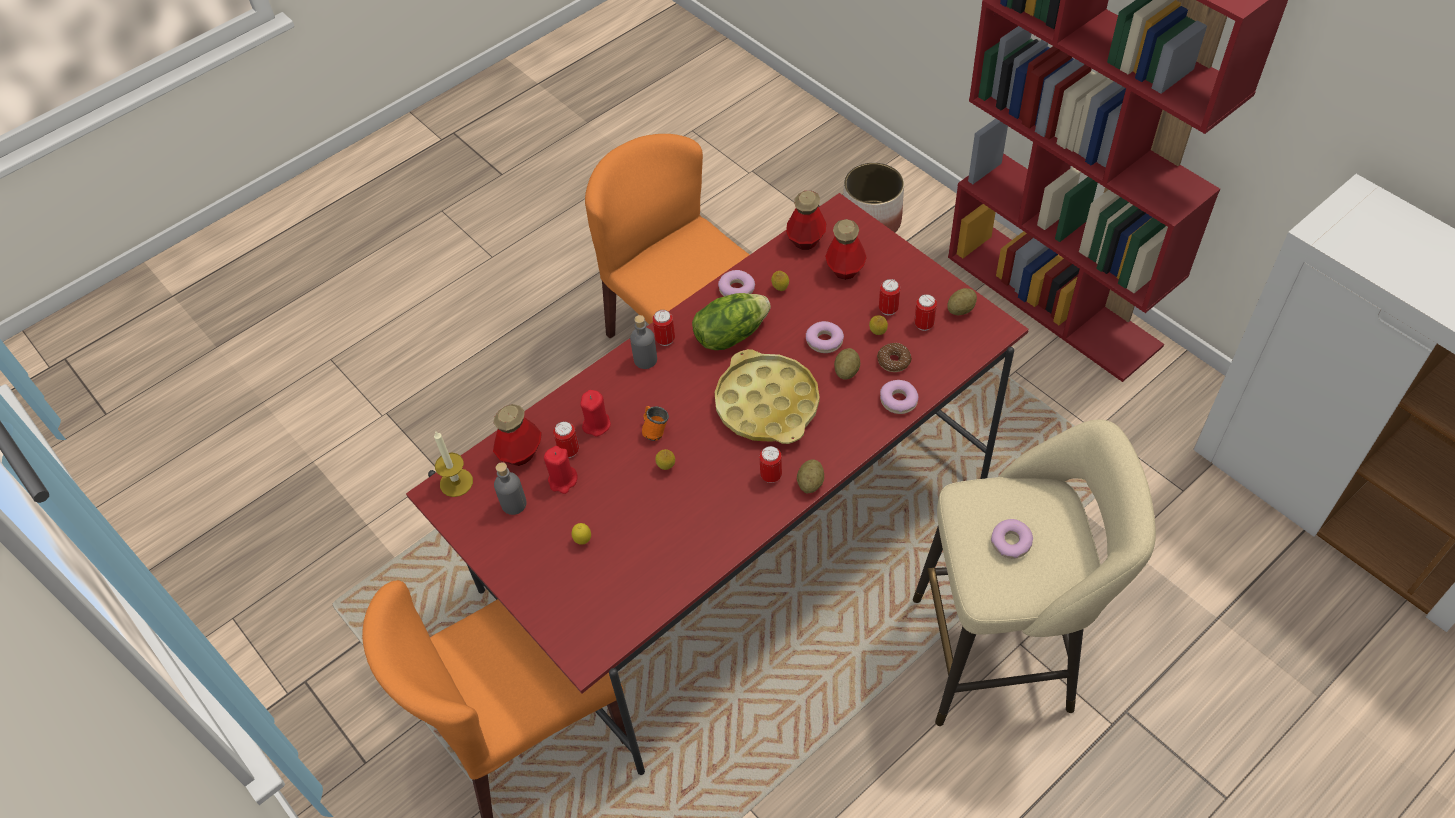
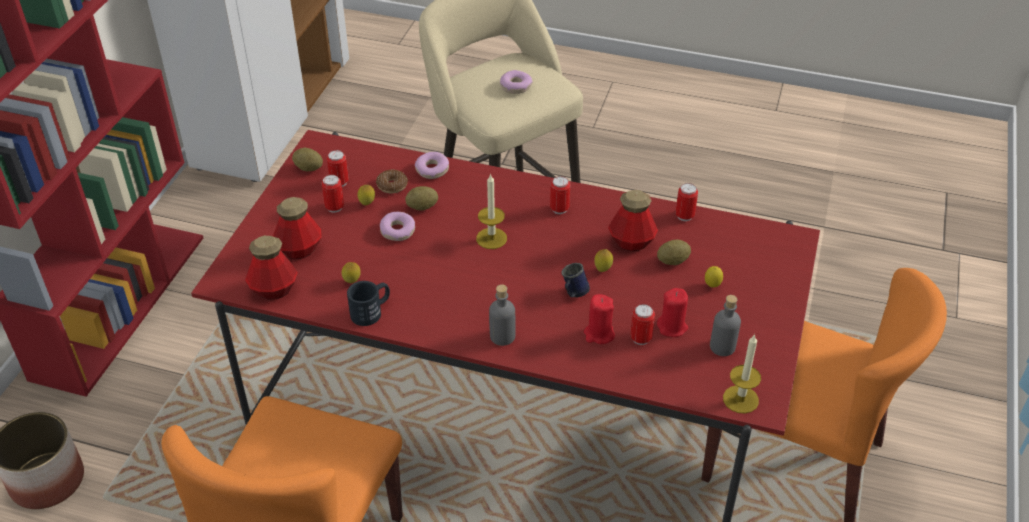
camera: 125 degrees left, 10 degrees down
(520, 453) = (672, 370): bottle -> bottle (631, 242)
(654, 430) = (573, 294): orange mug -> blue mug
(665, 339) = (468, 333): can -> can (684, 216)
(730, 334) = (431, 292): lettuce -> none
(736, 289) = (371, 311): donut -> black mug
(767, 404) = (491, 238): yellow tray -> candle
(810, 483) = (548, 186): potato -> potato (672, 261)

